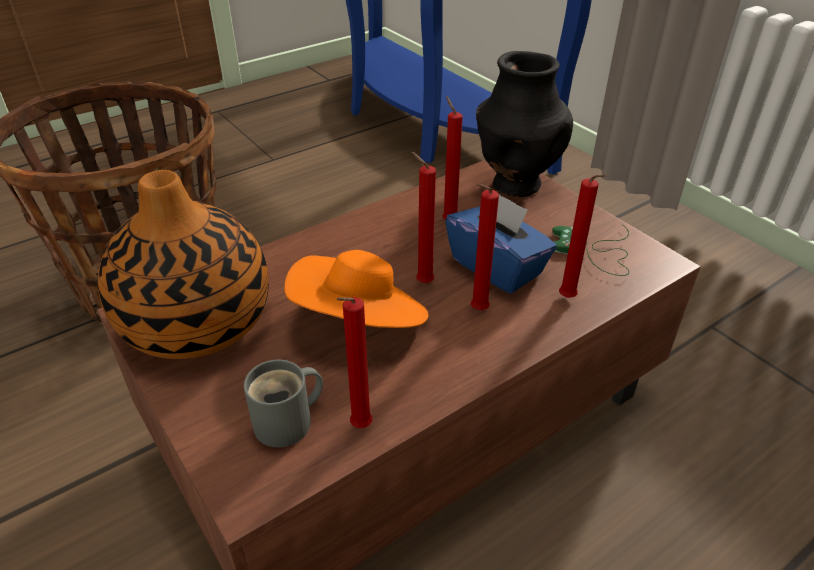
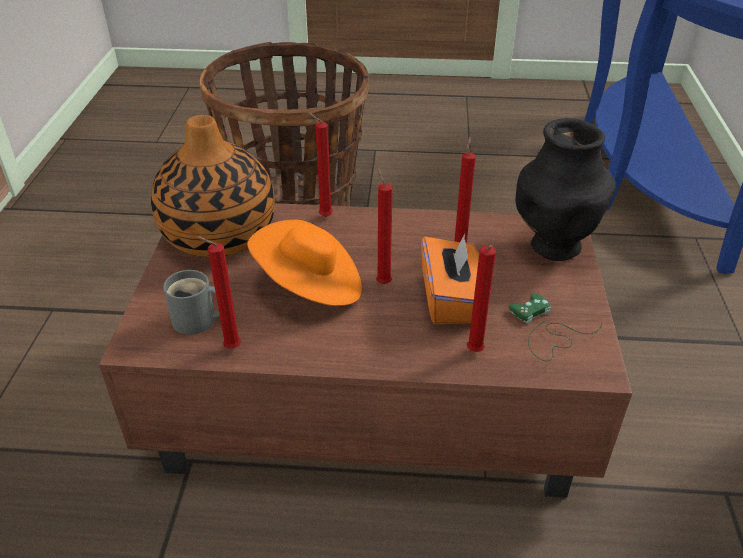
camera: 40 degrees right, 0 degrees up
(476, 311) = (394, 322): red candle -> red candle (323, 216)
(497, 267) = (451, 300): blue tissue box -> orange tissue box

